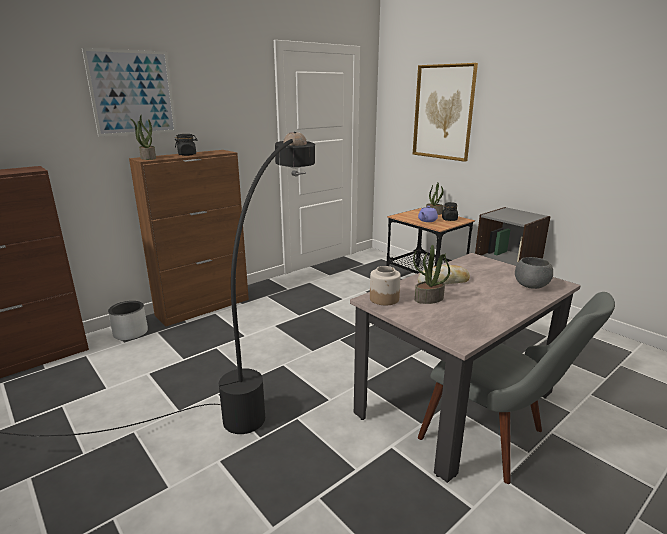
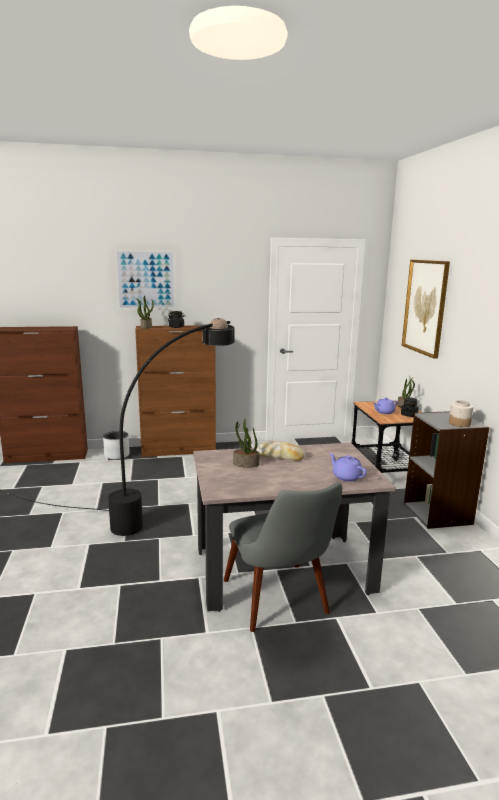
camera: 30 degrees right, 5 degrees down
(384, 299) = (215, 456): jar -> jar (459, 423)
(531, 286) = (346, 477): grey bowl -> purple teapot

